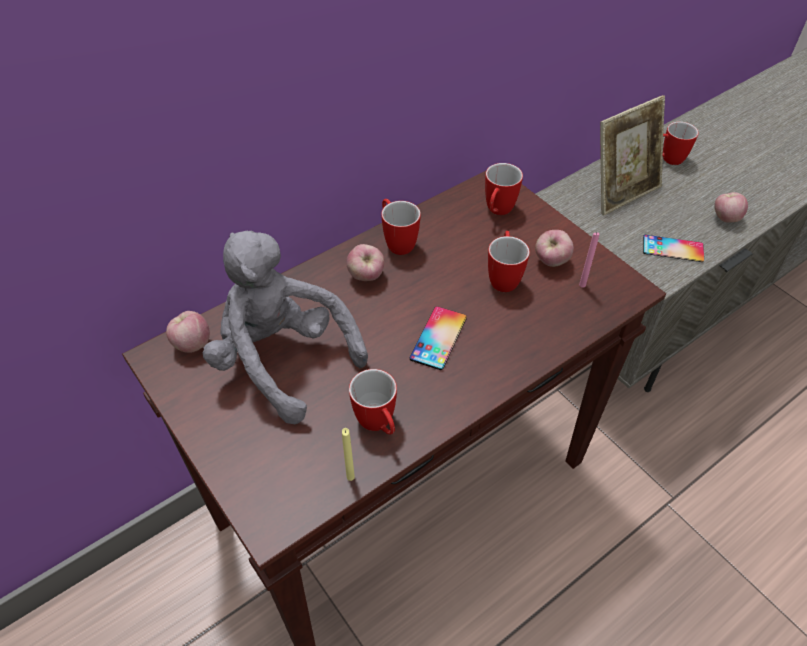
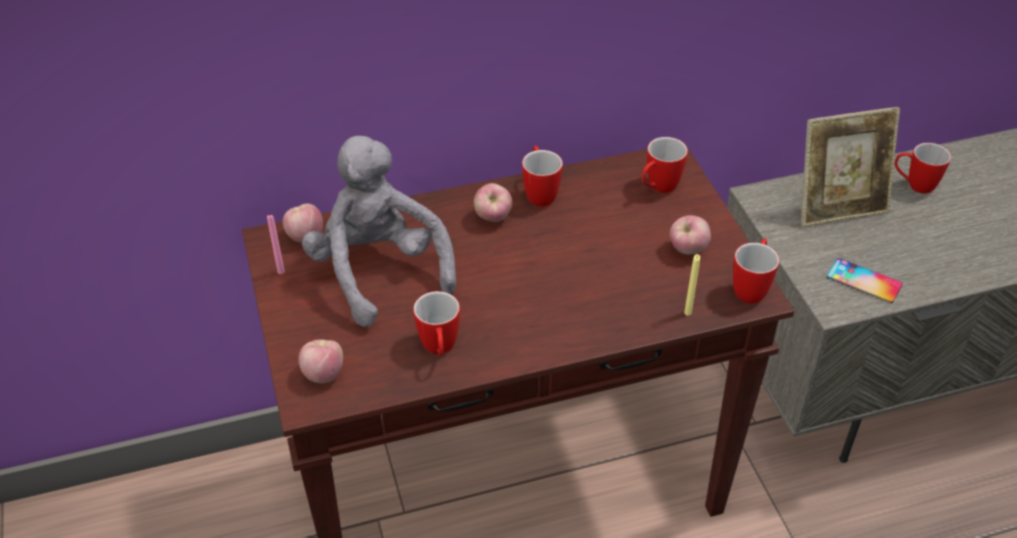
camera: 20 degrees right, 5 degrees down
(350, 477) = (393, 385): yellow candle -> yellow candle (687, 313)
(438, 338) = (534, 290): phone -> none
(503, 277) = (630, 252): mug -> mug (751, 287)
(582, 285) = (708, 280): pink candle -> pink candle (281, 271)
(725, 218) = (947, 264): apple -> apple (323, 374)

